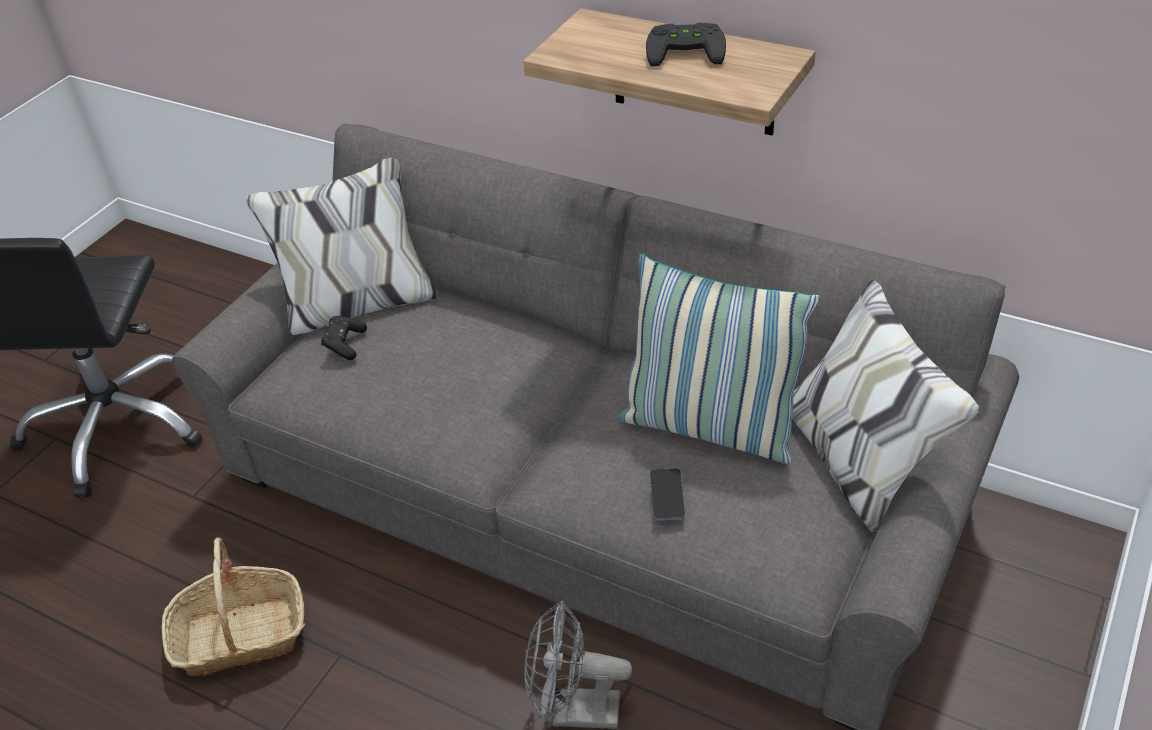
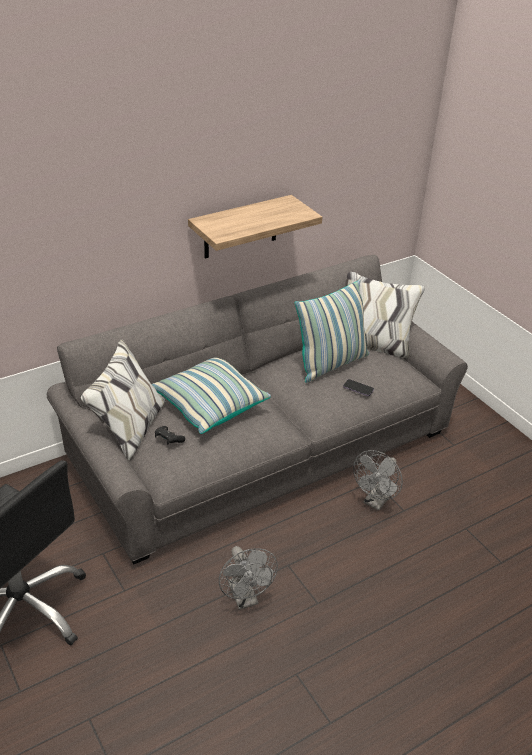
camera: 65 degrees left, 5 degrees down
(241, 635) = (245, 598): basket -> grey fan
(461, 343) = (209, 405): none -> pillow
(686, 49) = (257, 213): black game controller -> none

